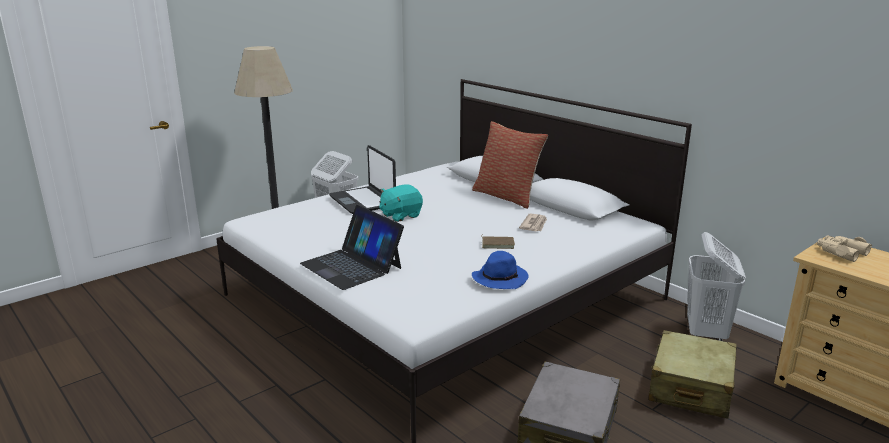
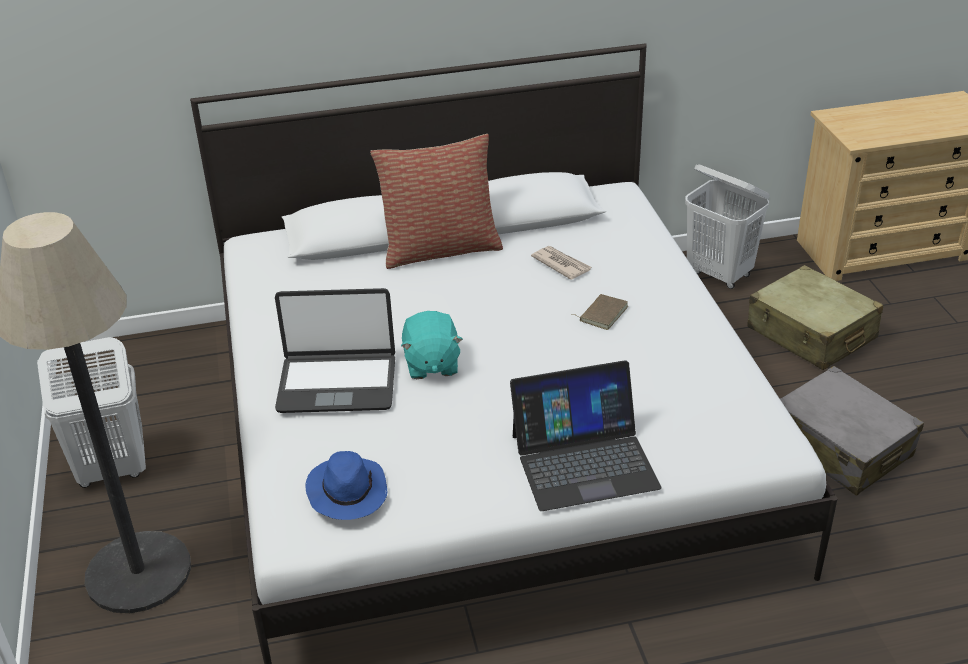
camera: 60 degrees left, 15 degrees up
(500, 278) = (706, 347): blue hat -> blue hat (347, 492)
(841, 252) = (854, 124): beige binoculars -> none

